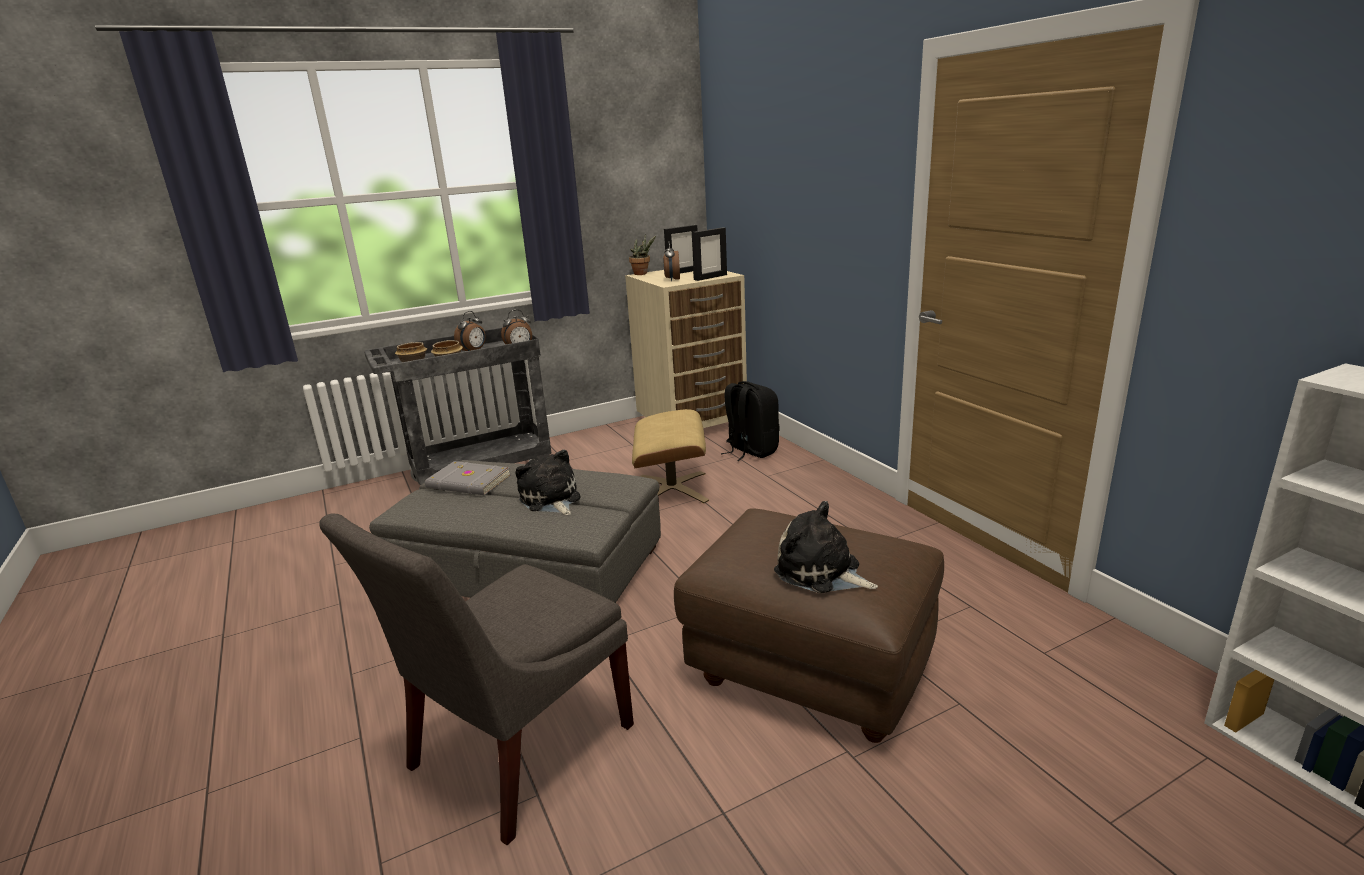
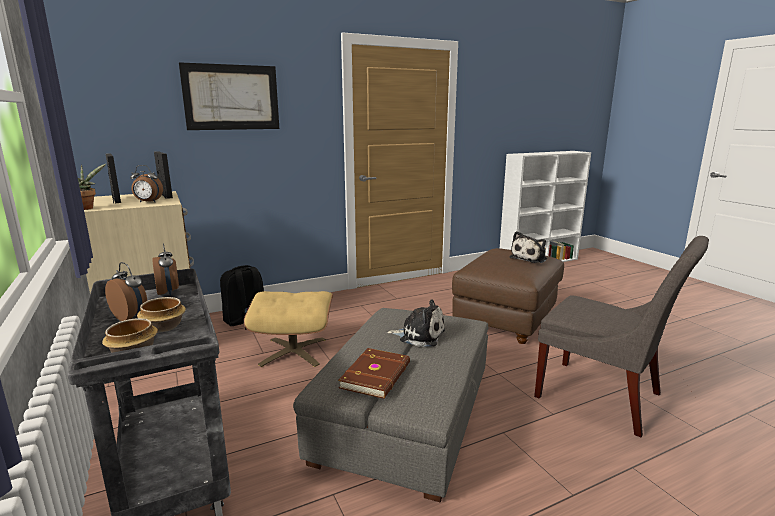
camera: 90 degrees left, 5 degrees down
(468, 482) = (377, 375): grey book -> brown book
(551, 500) = (419, 335): plush toy -> plush toy turned 135 degrees counterclockwise
(798, 164) = (231, 97): none -> picture

